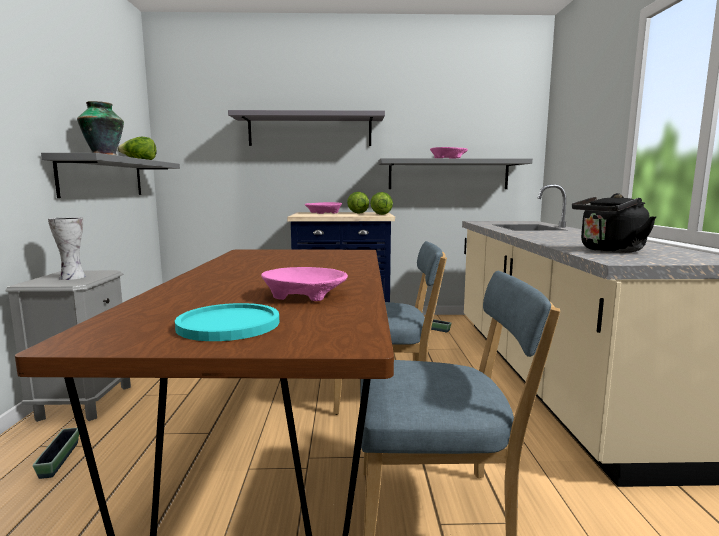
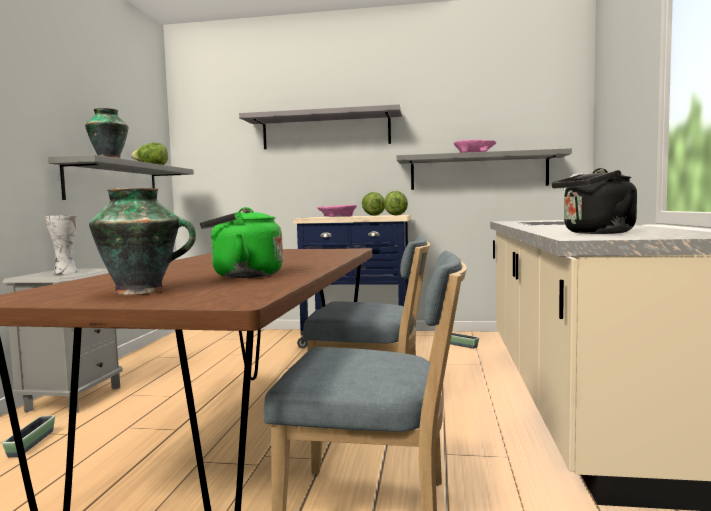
camera: 10 degrees right, 5 degrees down
(228, 324) = (142, 291): turquoise plate -> vase
(304, 295) = (242, 275): pink bowl -> green kettle

